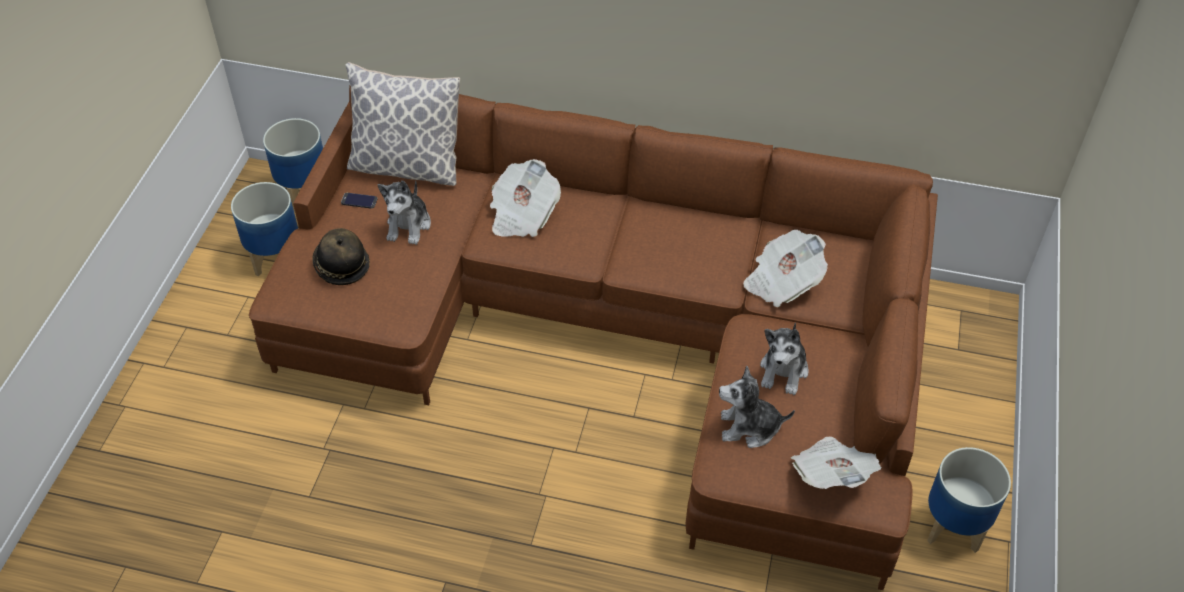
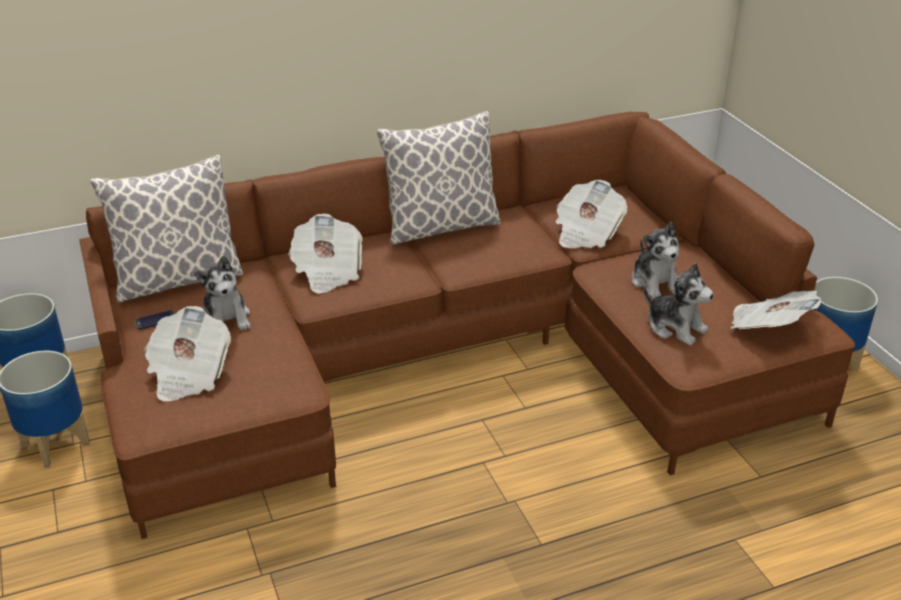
camera: 35 degrees left, 15 degrees down
(341, 266) = (188, 374): hat -> newspaper
(659, 210) = (440, 227): none -> pillow
(749, 428) = (675, 327): plush toy -> plush toy turned 105 degrees counterclockwise

